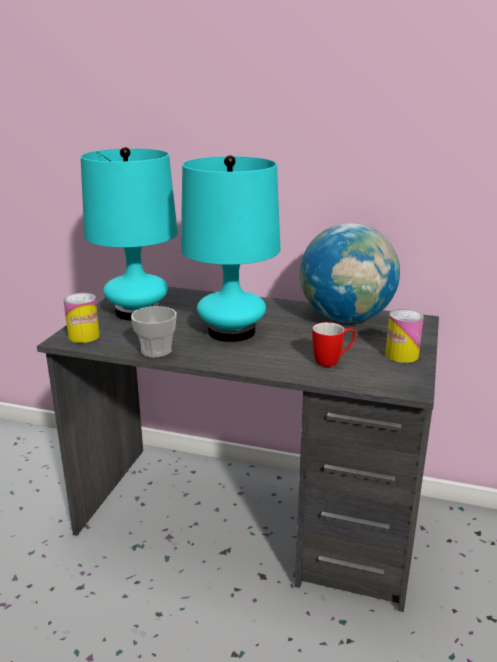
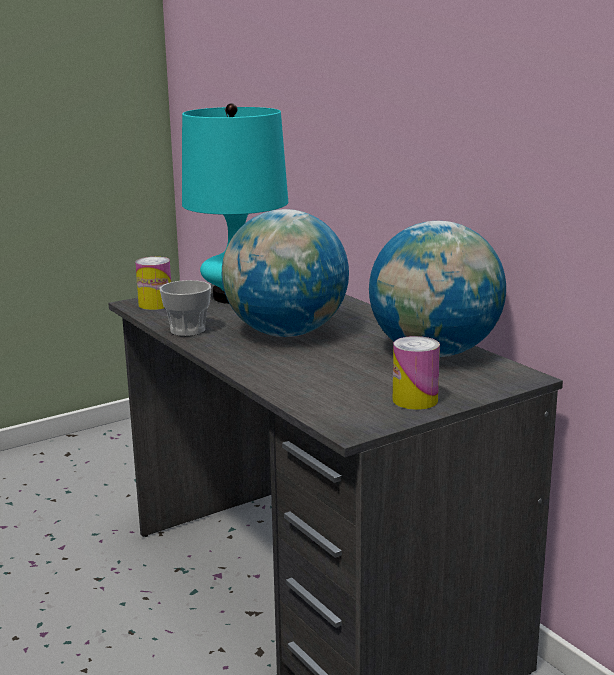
camera: 40 degrees right, 5 degrees down
(231, 332) = (286, 333): turquoise table lamp -> globe
(332, 361) = (326, 384): mug -> none

